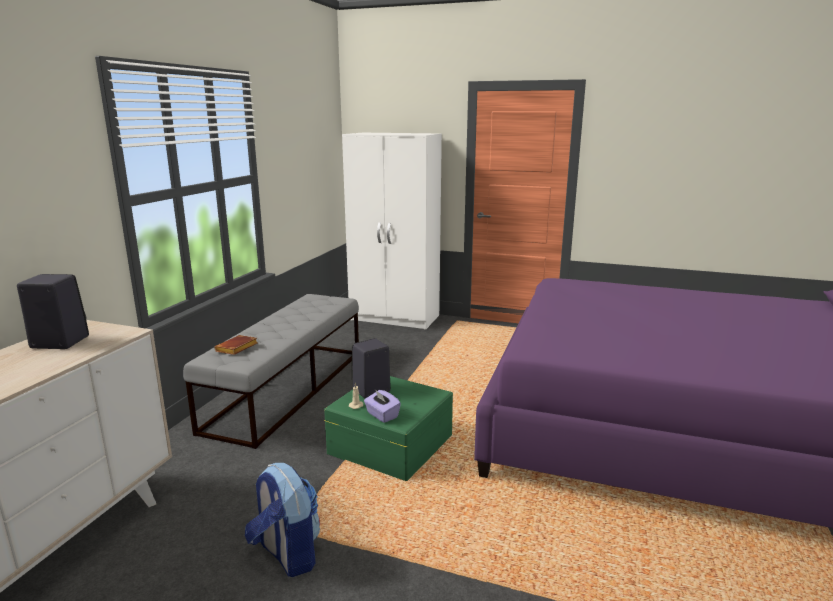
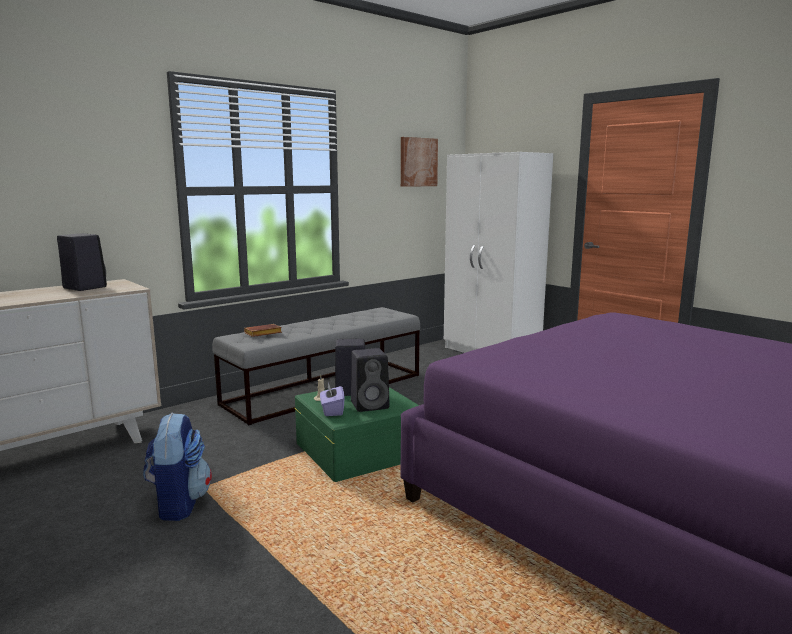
camera: 30 degrees right, 5 degrees down
(312, 141) = (418, 162): none -> picture
(407, 400) = (371, 405): none -> black speaker

